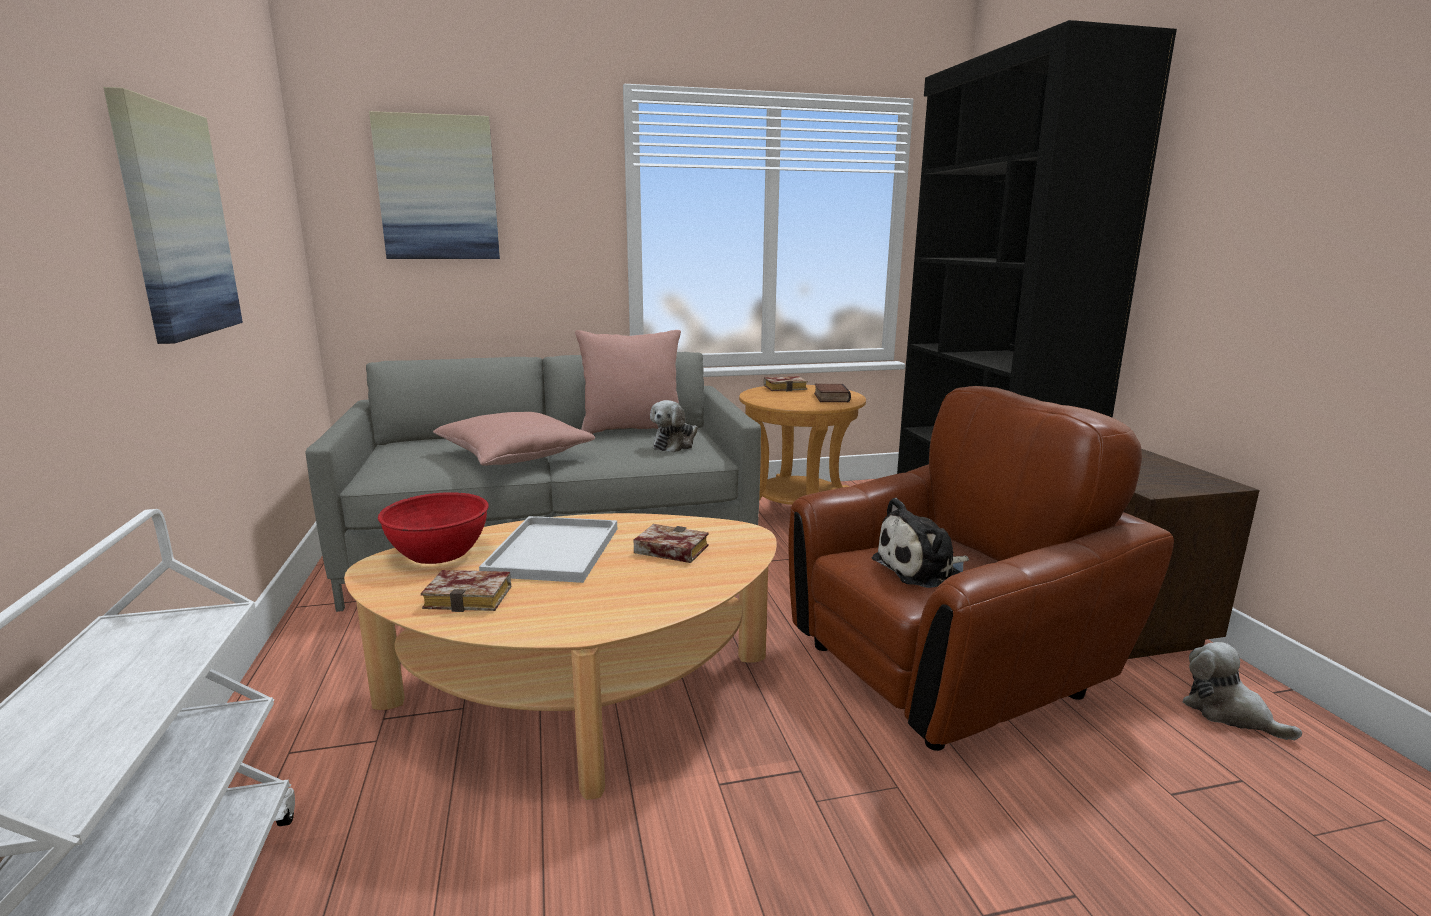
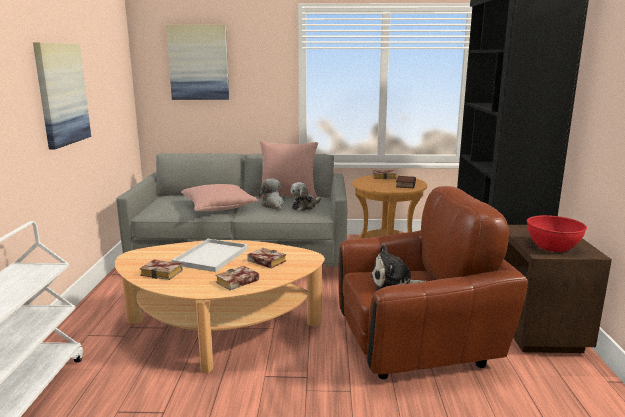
camera: 15 degrees right, 0 degrees up
(438, 552) = (160, 252): red bowl -> red bowl (552, 246)
(642, 600) = (236, 282): none -> book
(1228, 713) = (567, 387): plush toy -> plush toy (273, 205)

